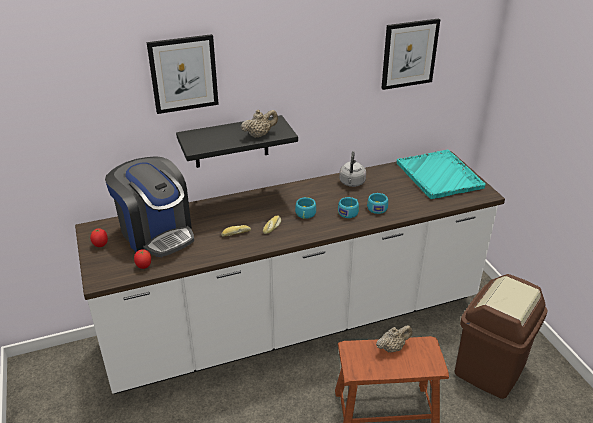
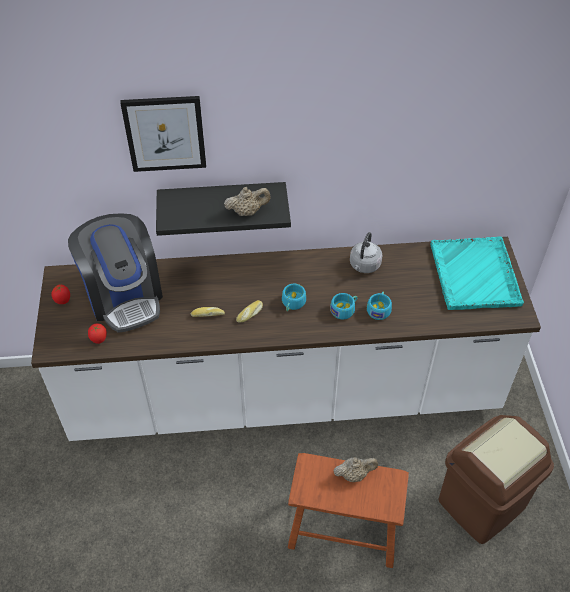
camera: 15 degrees right, 15 degrees up
(409, 54) = (458, 129): picture -> none

